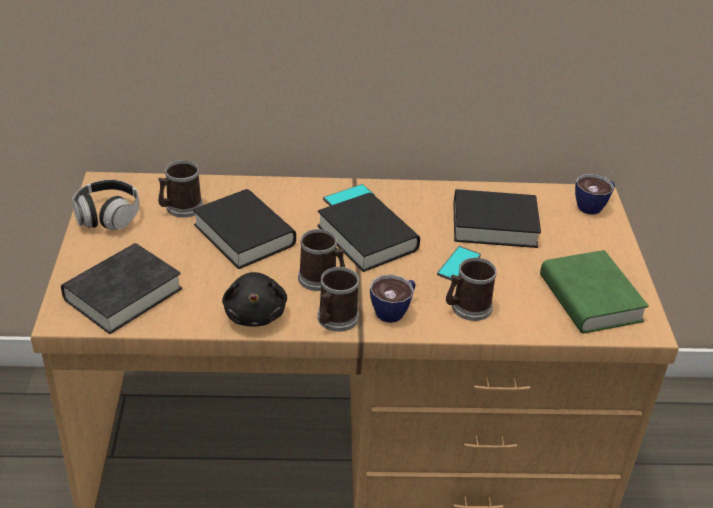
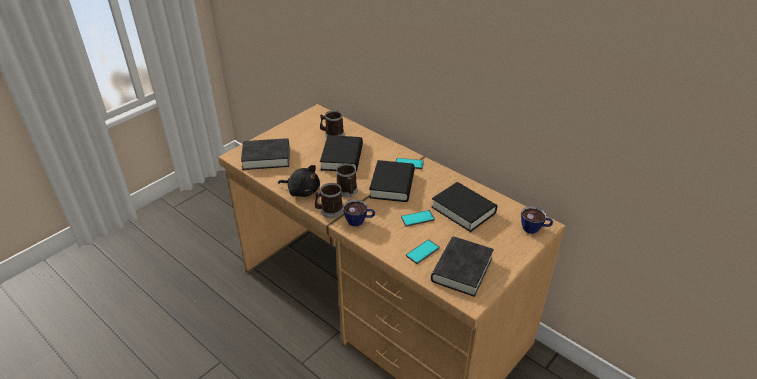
camera: 45 degrees right, 0 degrees up
(108, 216) = (301, 125): headphones -> none
(255, 313) = (302, 191): black plush toy -> black plush toy turned 105 degrees counterclockwise
(467, 308) = (393, 239): mug -> none
(521, 304) = (422, 252): none -> phone
(590, 299) = (461, 269): green book -> black book

